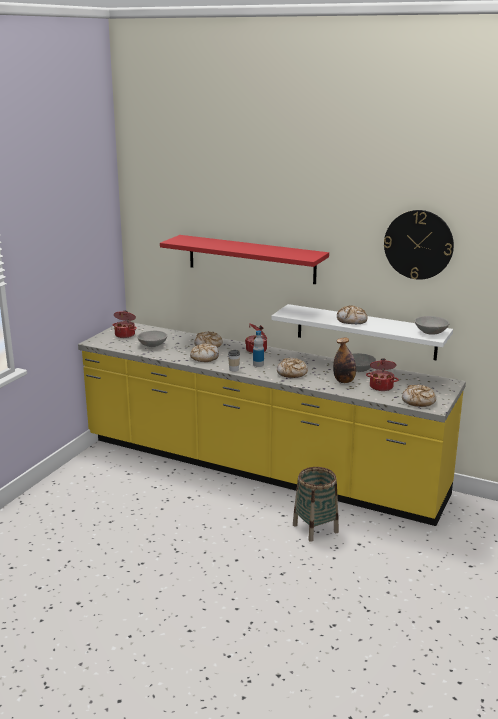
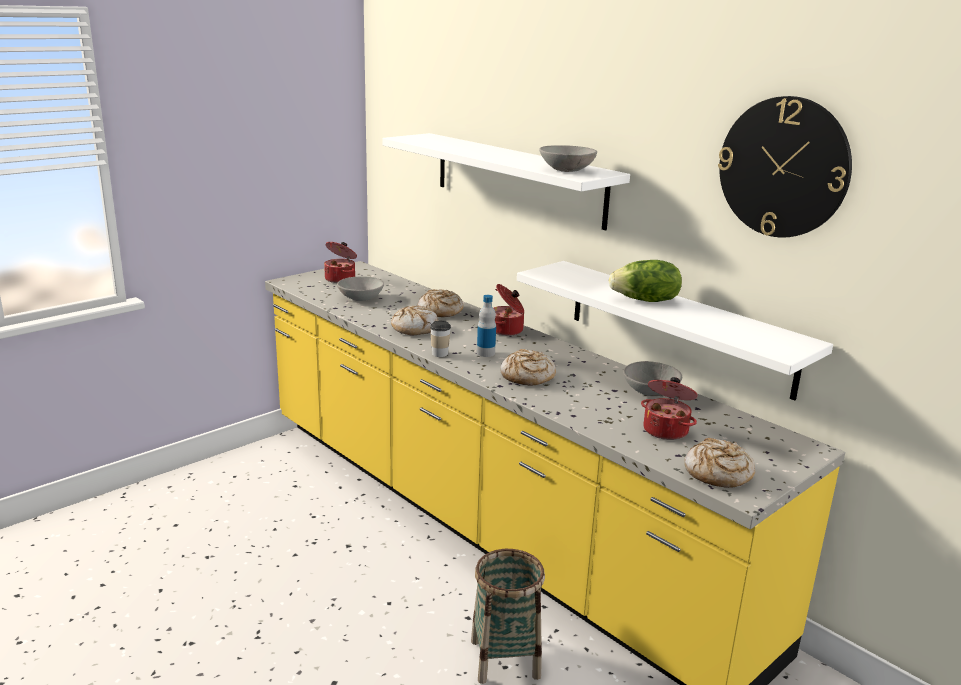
camera: 20 degrees right, 0 degrees up
(251, 259) = (517, 179): red shelf -> white shelf
(344, 381) = (605, 407): bottle -> none
(352, 320) = (645, 300): bread -> lettuce
(430, 332) = (779, 343): grey bowl -> grey bowl (566, 170)

